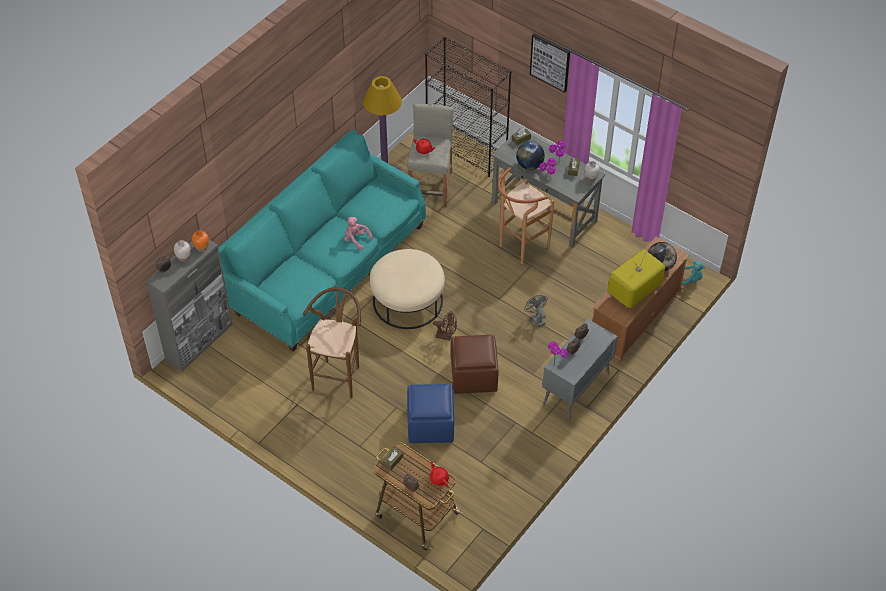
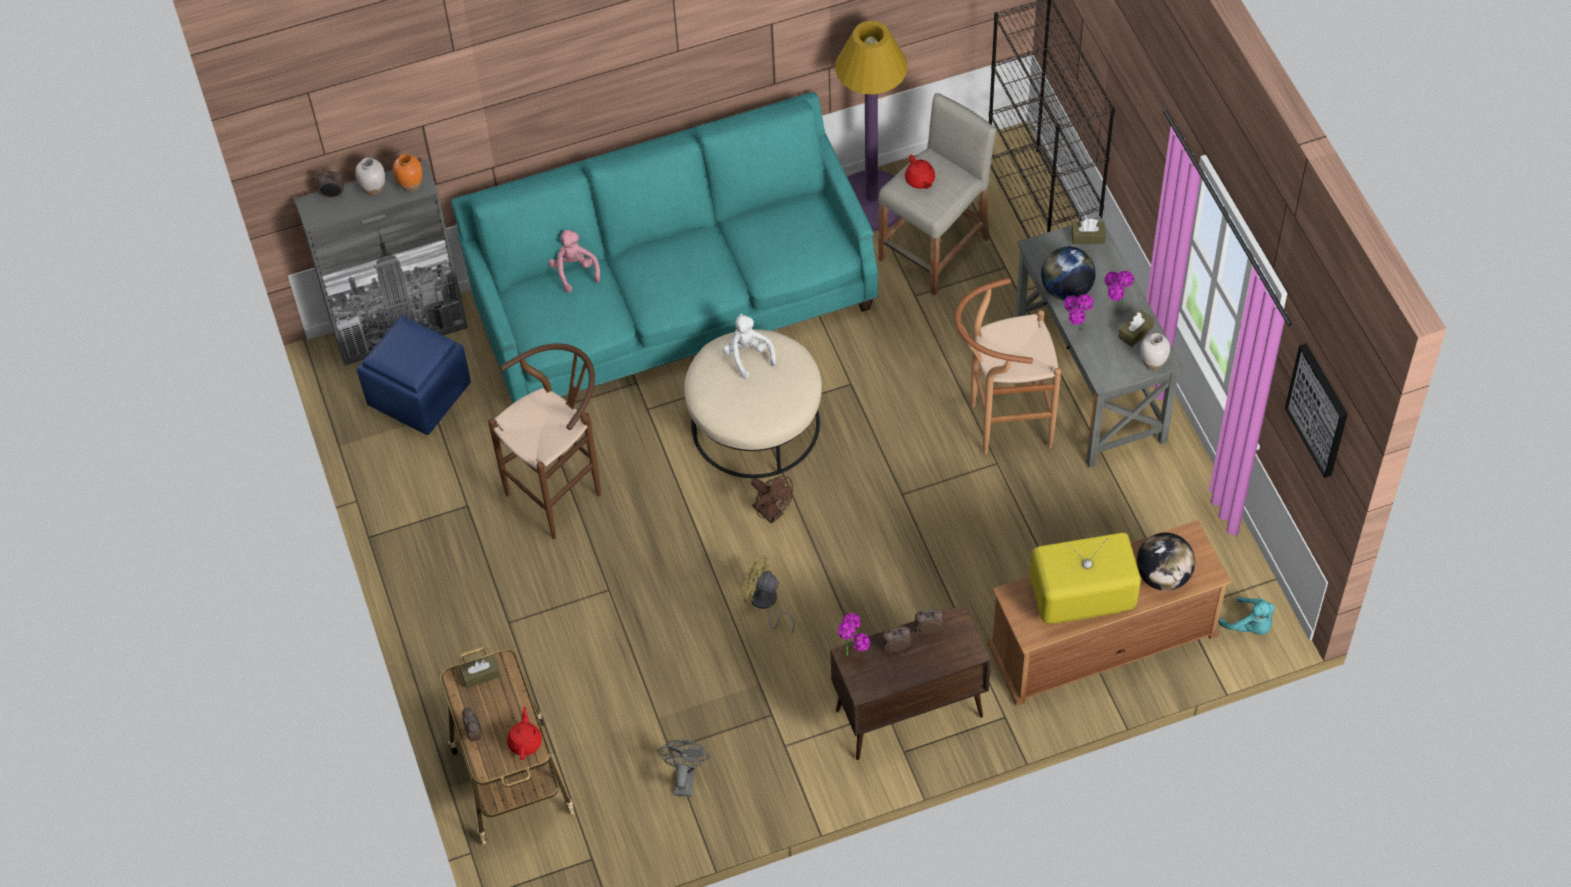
camera: 35 degrees right, 5 degrees up
(356, 239) = (711, 282): pink plush toy -> pink plush toy (574, 271)
(397, 265) = (748, 356): none -> white plush toy
(431, 425) = (639, 648): blue ottoman -> blue ottoman (419, 395)
(474, 376) = (765, 603): brown ottoman -> yellow fan
(536, 318) = (936, 559): grey fan -> grey fan (684, 778)
(550, 62) = (1159, 124): picture -> picture (1318, 410)
(576, 390) = (907, 714): grey cabinet -> brown cabinet

